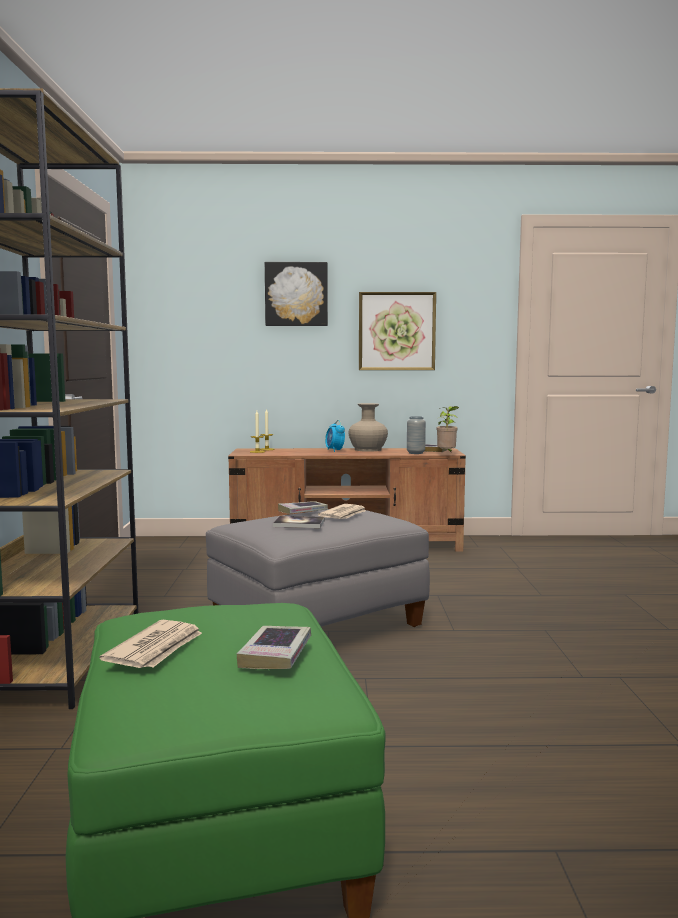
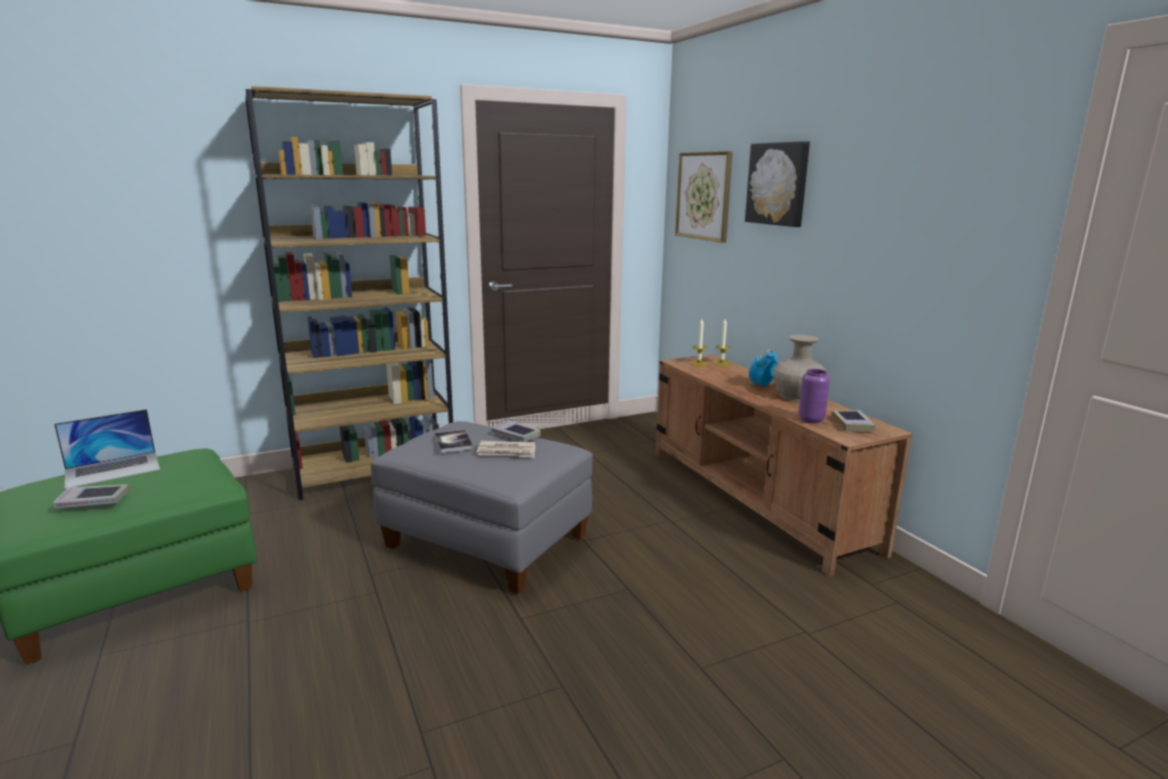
camera: 65 degrees right, 10 degrees up
(156, 649) = (113, 469): newspaper -> laptop
(396, 331) = (872, 242): picture -> picture (704, 196)
(415, 453) = (811, 420): grey vase -> purple vase
(447, 454) = (830, 436): potted plant -> none

